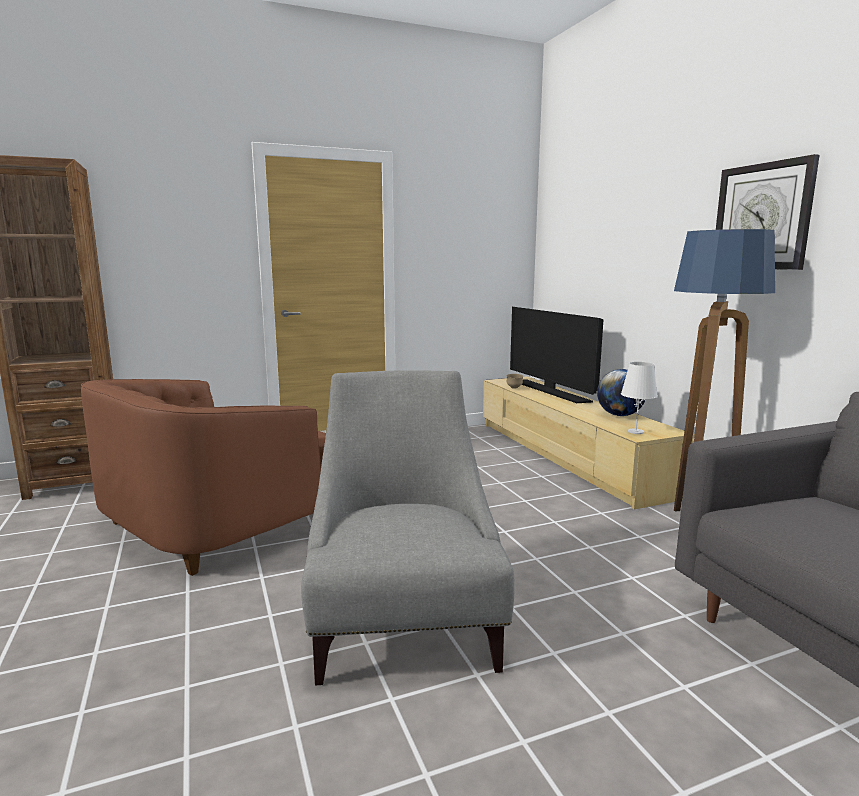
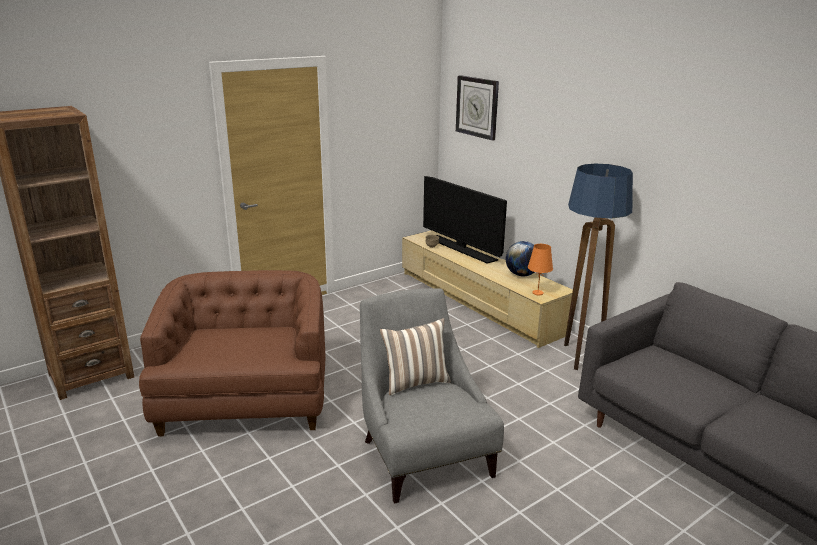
camera: 15 degrees left, 10 degrees up
(216, 522) = (246, 399): brown armchair -> brown armchair turned 150 degrees clockwise
(400, 502) = (415, 382): none -> pillow
(635, 432) = (537, 293): white table lamp -> orange table lamp
(762, 217) = (623, 151): wall clock -> wall clock (477, 107)

